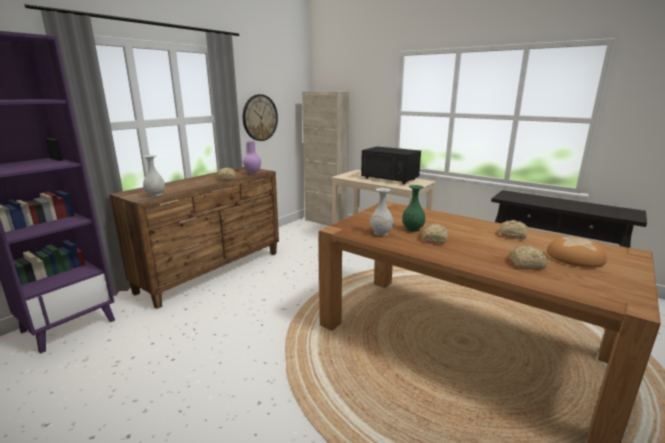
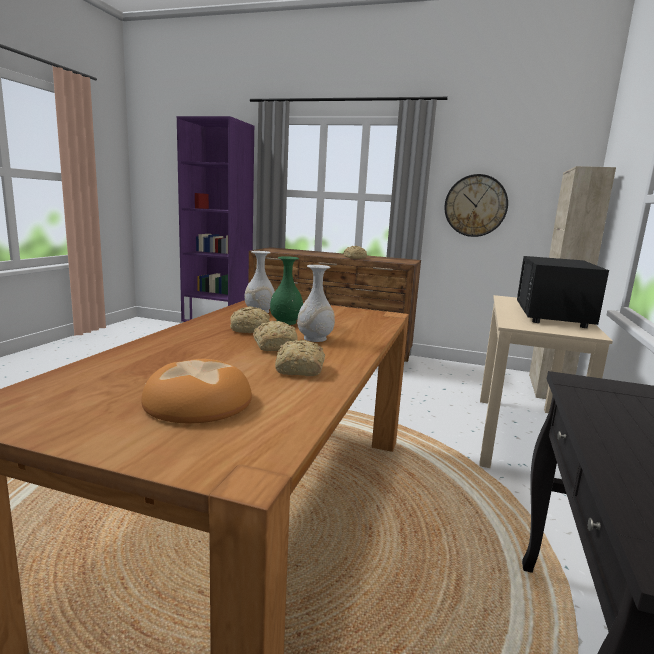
camera: 70 degrees right, 5 degrees down
(156, 195) = (275, 251): white vase -> white vase (315, 339)
(253, 173) = (390, 261): purple vase -> none
(525, 264) = (163, 365): bread -> bread (275, 346)

